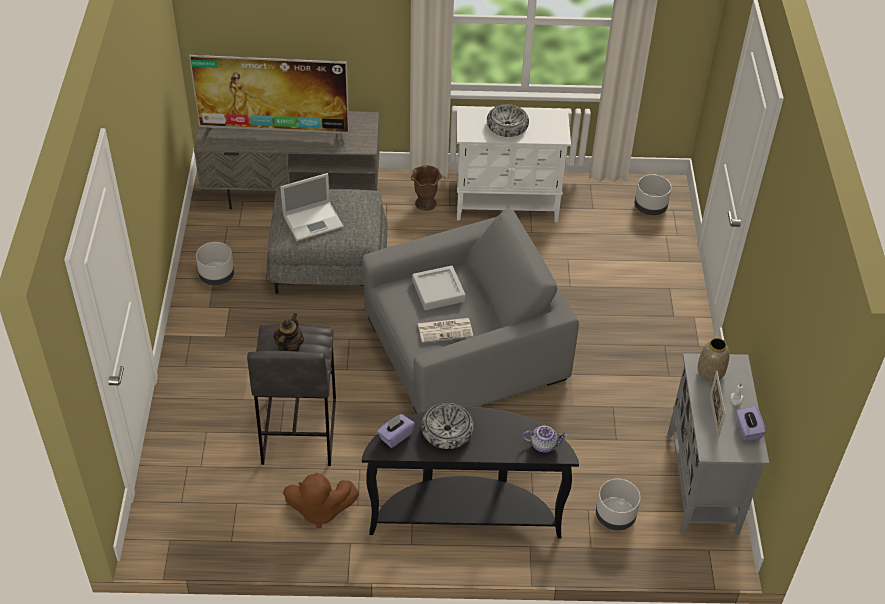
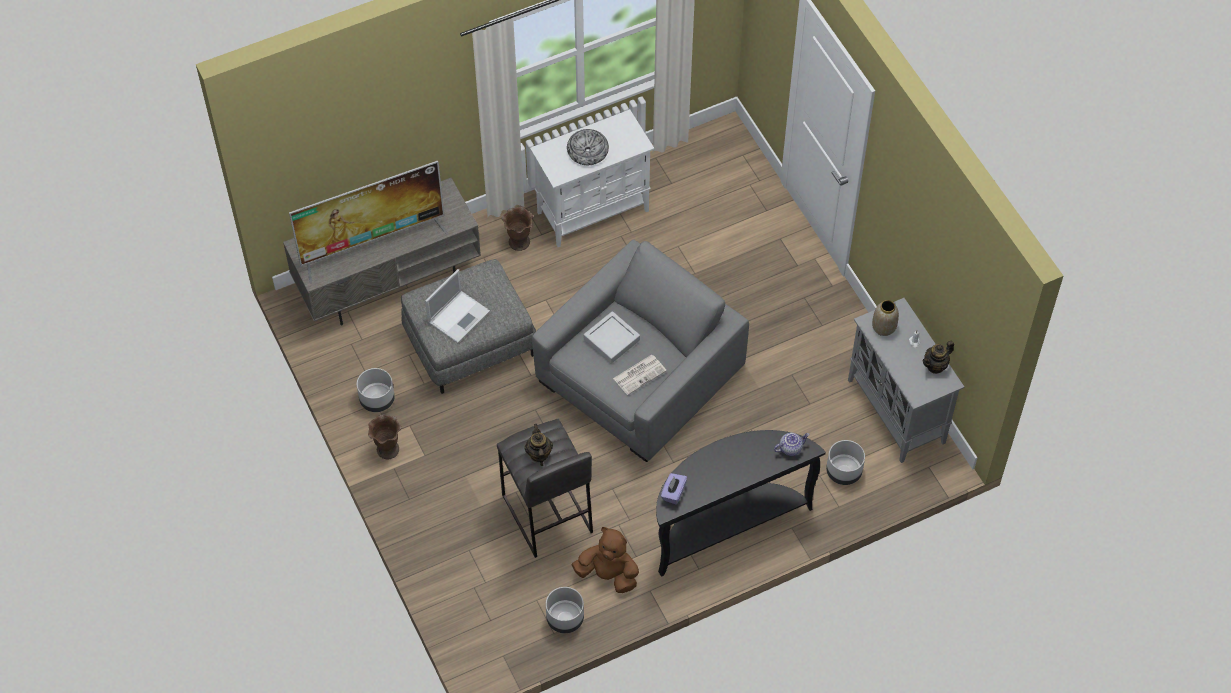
camera: 25 degrees left, 10 degrees up
(196, 318) = (388, 449): none -> brown vase
(319, 510) = (608, 574): brown plush toy -> brown plush toy turned 135 degrees counterclockwise
(447, 431) = (710, 470): bowl -> none
(650, 207) = (721, 161): grey planter -> grey planter (564, 618)
(713, 416) = (905, 365): picture frame -> none
(747, 430) = (935, 365): purple tissue box -> teapot

